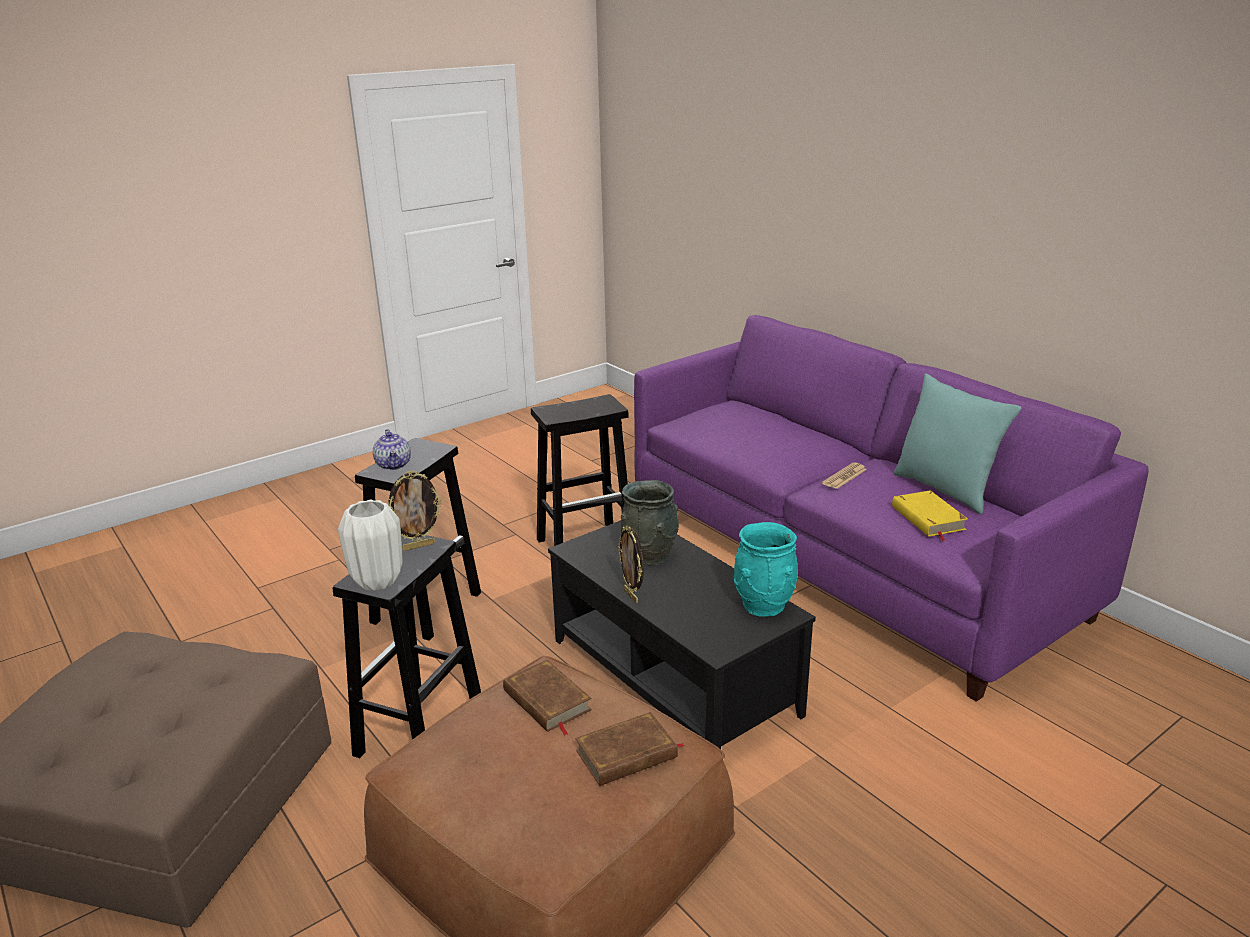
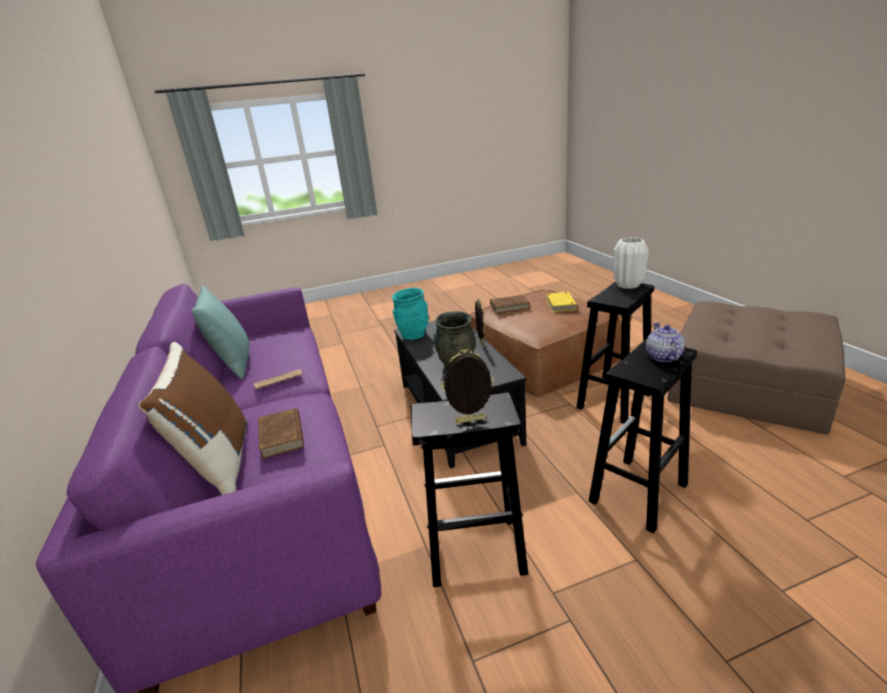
camera: 160 degrees left, 0 degrees up
(419, 546) = (610, 299): picture frame -> picture frame (470, 421)
(546, 701) = (539, 321): brown book -> brown book (282, 436)
(784, 419) = (219, 462): none -> brown pillow
(928, 518) = (281, 344): yellow book -> yellow book (561, 304)

